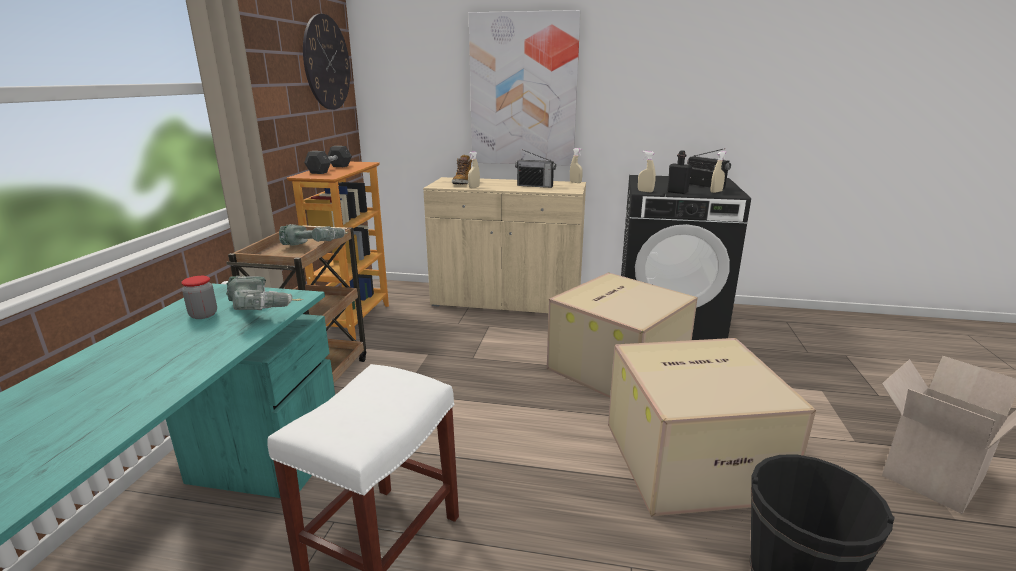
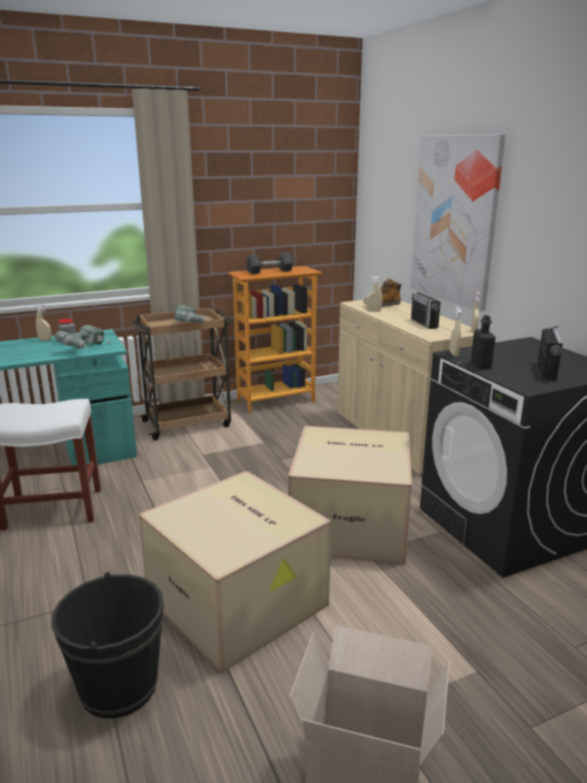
camera: 55 degrees right, 0 degrees up
(327, 63) = (312, 182): wall clock -> none
(716, 192) = (524, 378): beige spray bottle -> beige spray bottle (45, 340)

